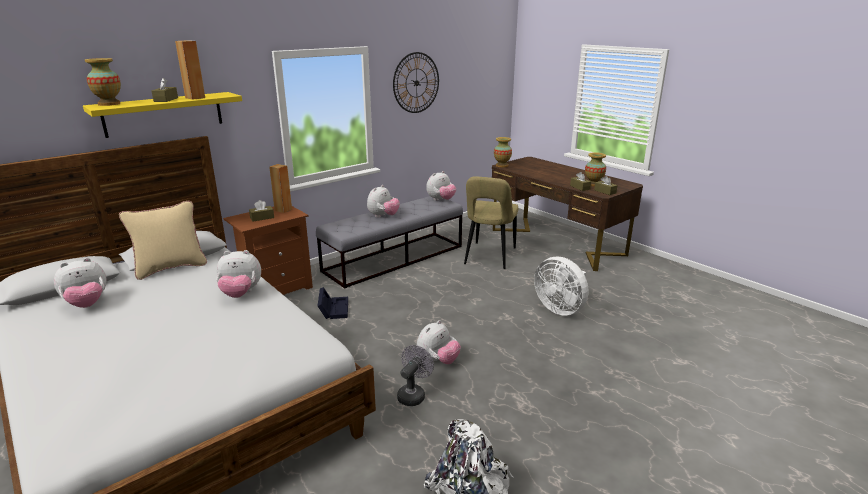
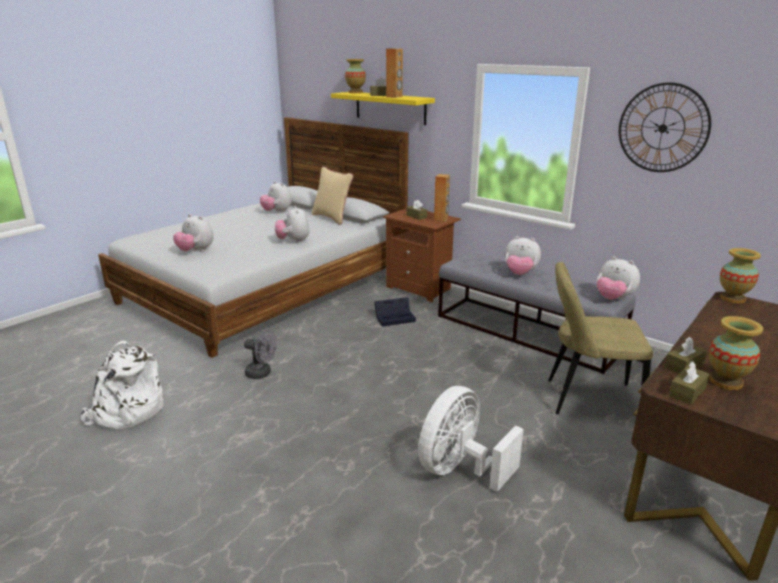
camera: 80 degrees right, 0 degrees up
(437, 361) = (315, 381): plush toy -> plush toy (196, 251)

